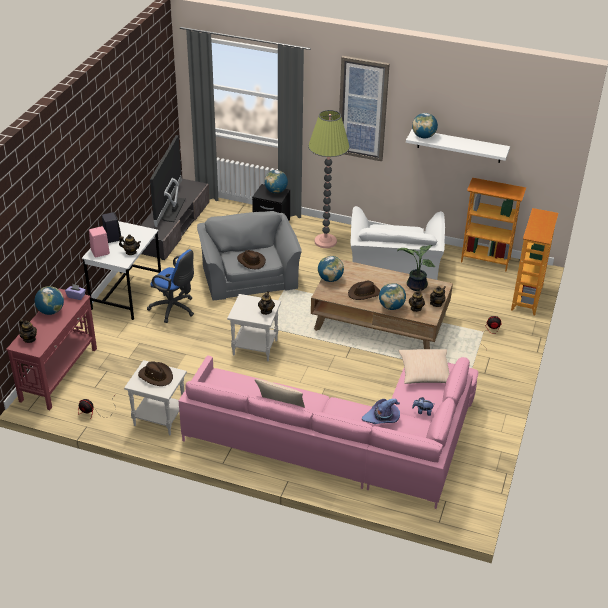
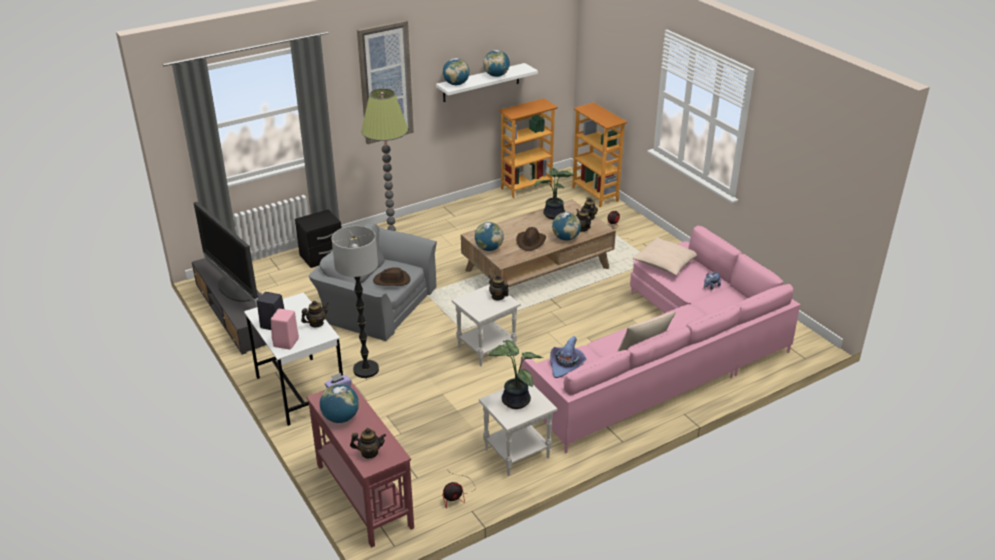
camera: 50 degrees left, 5 degrees down
(156, 376) = (514, 401): brown hat -> potted plant
(174, 309) = (366, 370): blue office chair -> floor lamp
(276, 191) = (319, 217): globe -> globe (496, 75)
(382, 418) = (699, 308): purple hat -> purple hat (566, 365)
(394, 265) = (474, 227): white armchair -> none

